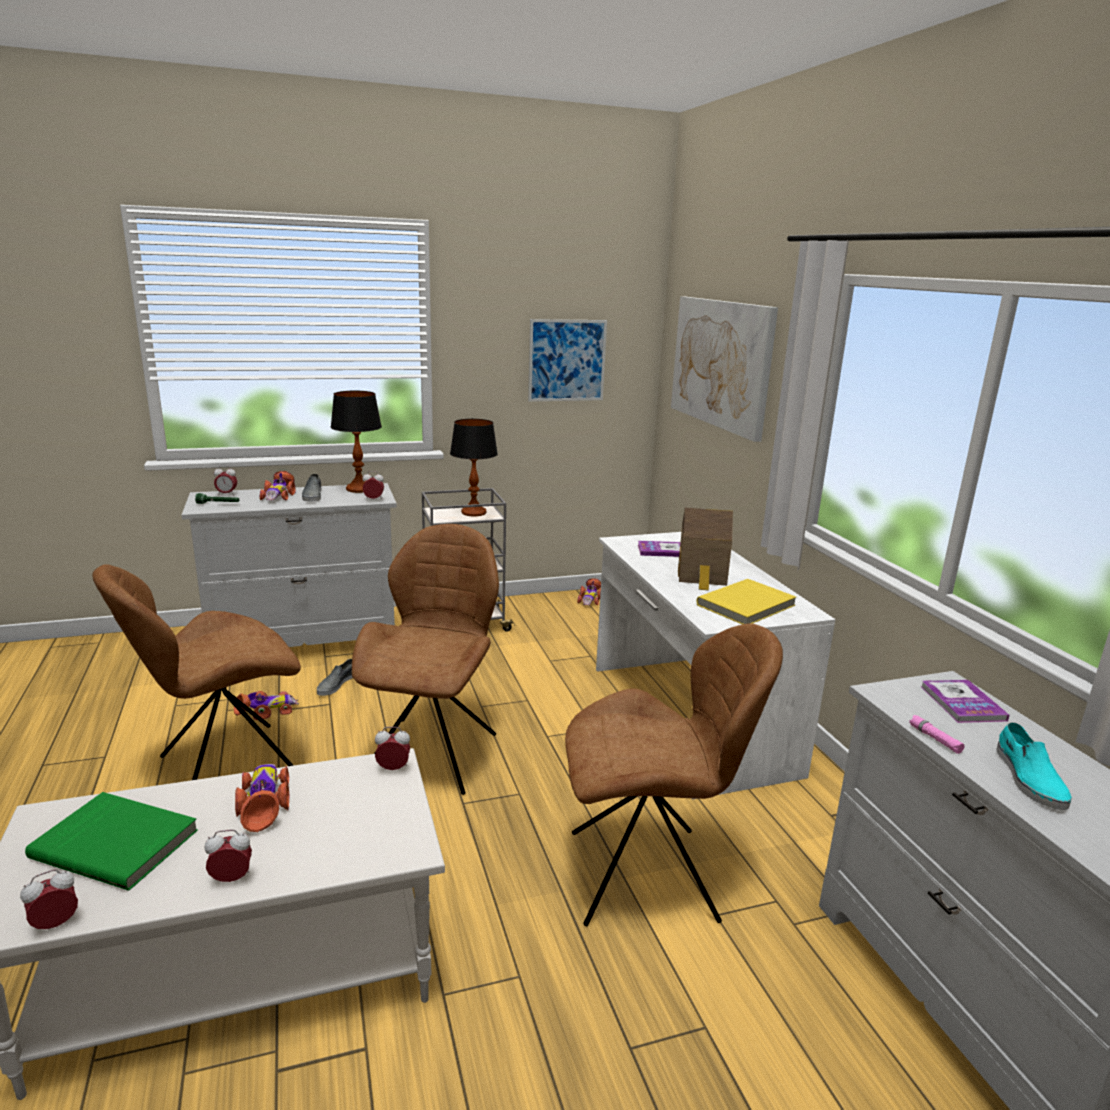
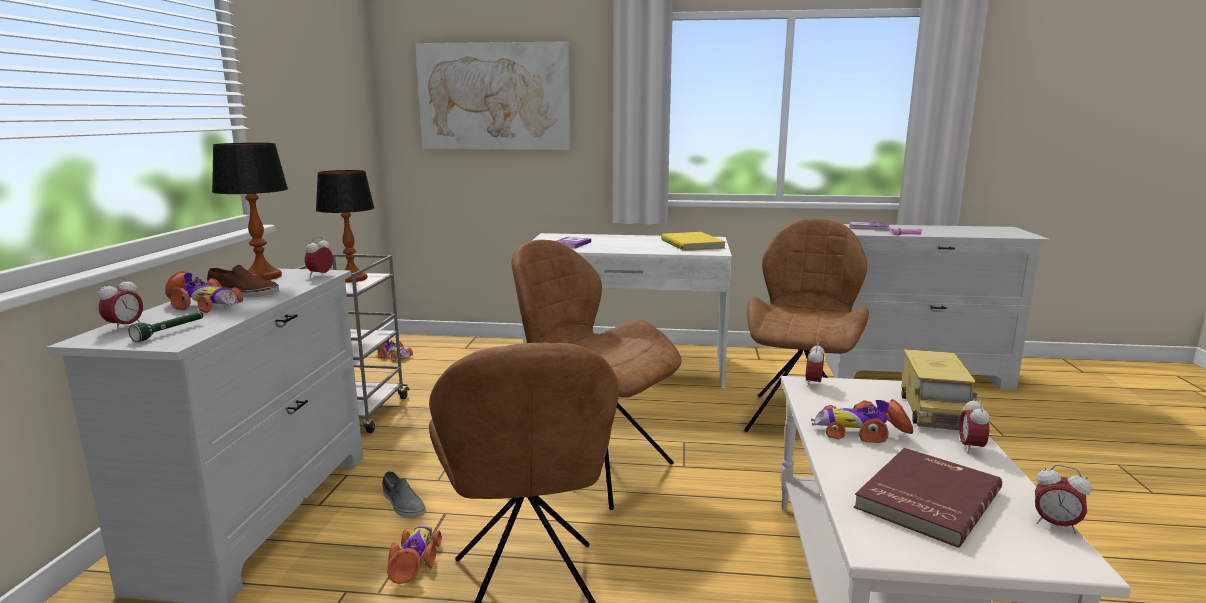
camera: 65 degrees left, 5 degrees down
(56, 924) = (1055, 525): alarm clock -> alarm clock turned 45 degrees counterclockwise
(117, 842) = (925, 498): green book -> red book
(312, 495) = (243, 293): grey shoe -> brown shoe
(335, 855) = (933, 411): none -> toy truck
(567, 360) = (330, 109): picture -> none
(702, 576) = (634, 244): toy house -> none
(1028, 778) = (940, 232): turquoise shoe -> none

